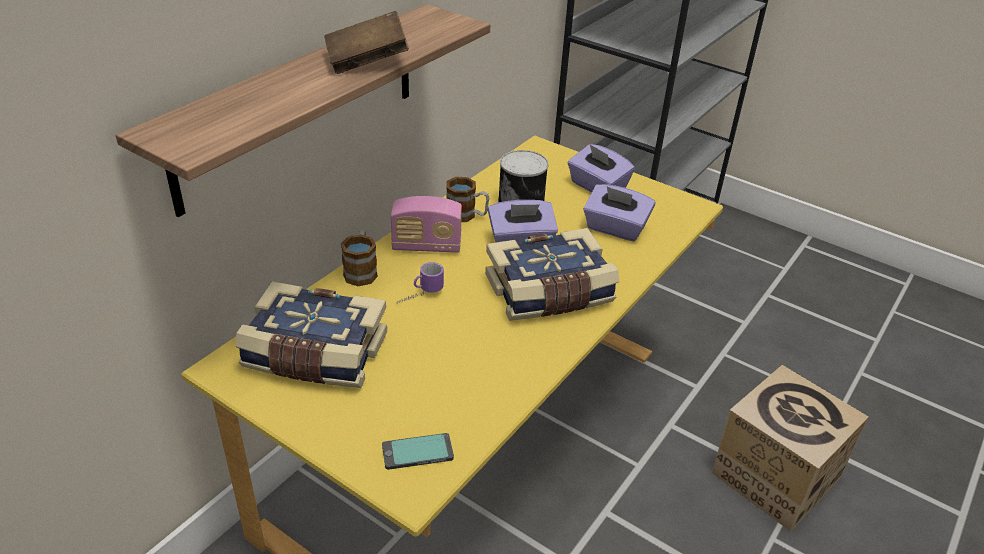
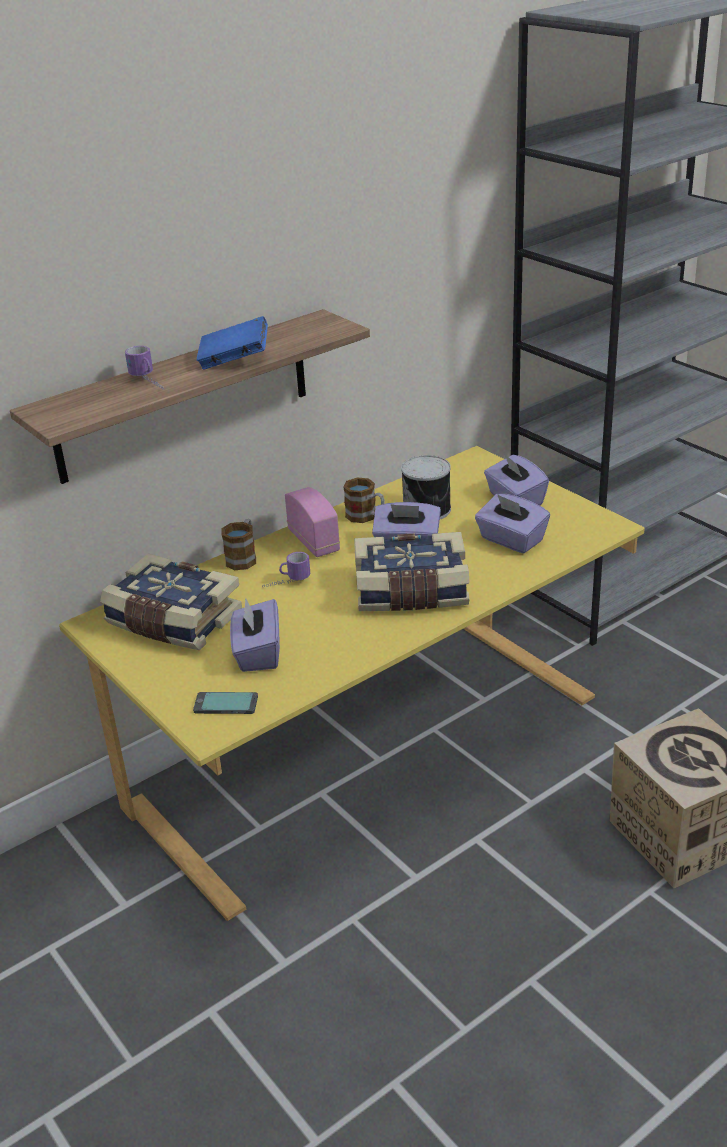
camera: 20 degrees right, 5 degrees down
(280, 92) = (149, 383): none -> mug
(367, 62) = (234, 360): brown book -> blue book
(425, 383) = (257, 653): none -> purple tissue box
(426, 246) = (314, 541): radio -> radio turned 135 degrees counterclockwise

